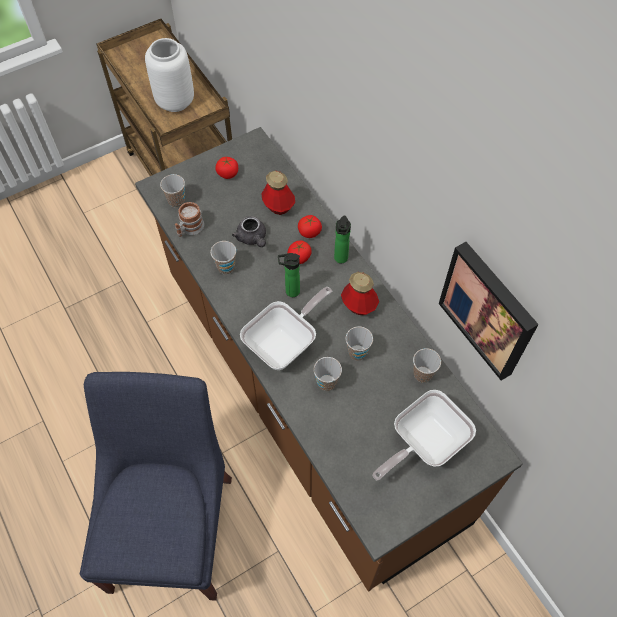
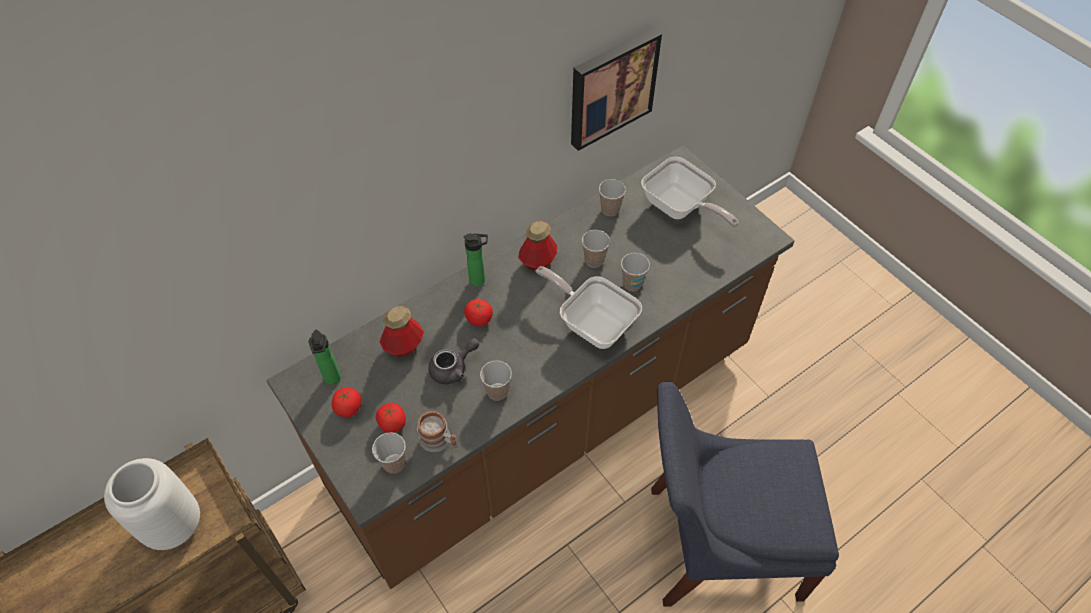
camera: 95 degrees left, 5 degrees down
(290, 291) = (526, 324): bottle -> bottle (332, 380)
(309, 232) = (442, 312): tomato -> tomato (393, 423)

